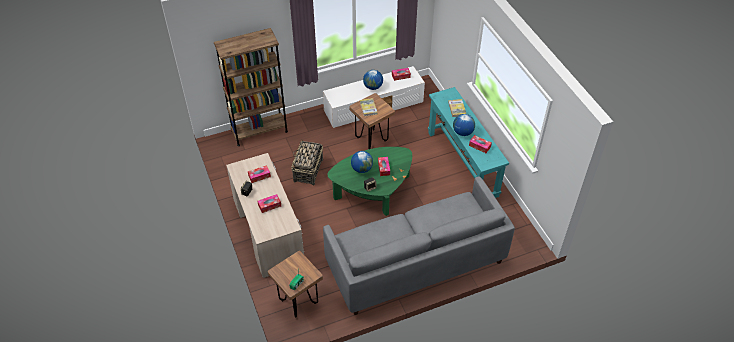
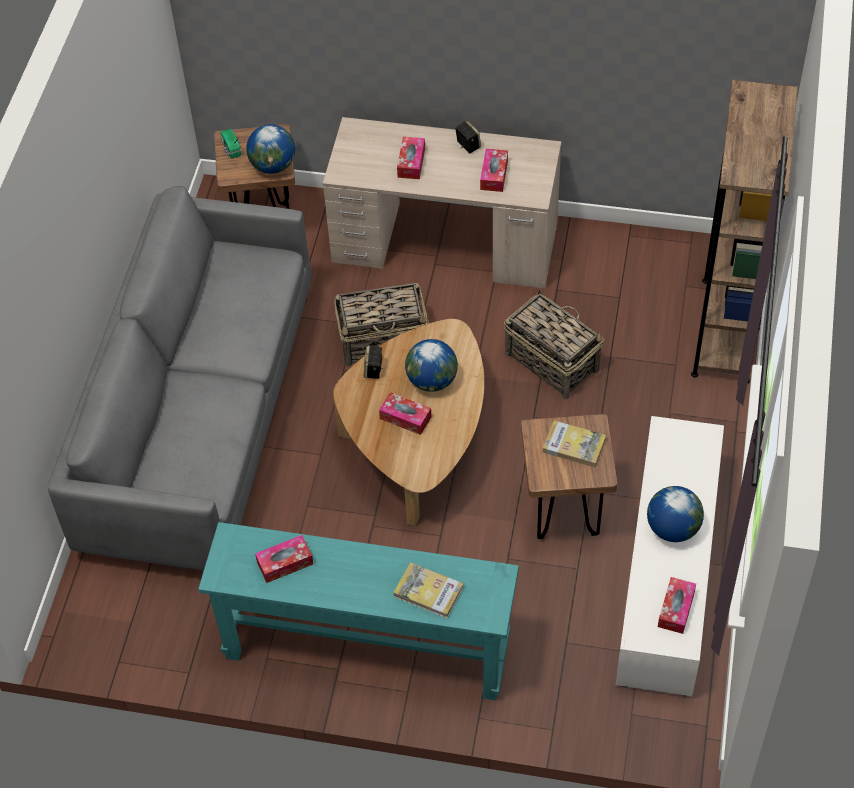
camera: 125 degrees right, 5 degrees up
(334, 224) = (384, 341): none -> basket
(373, 190) = (418, 443): green coffee table -> brown coffee table
(462, 132) = (348, 557): globe -> globe (273, 166)

